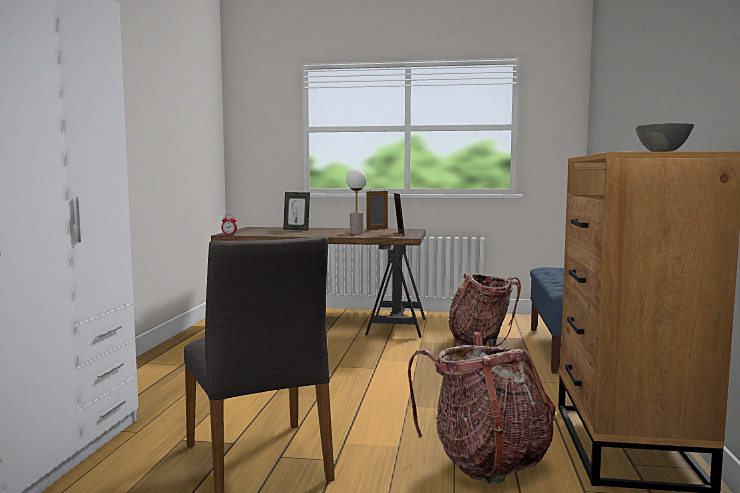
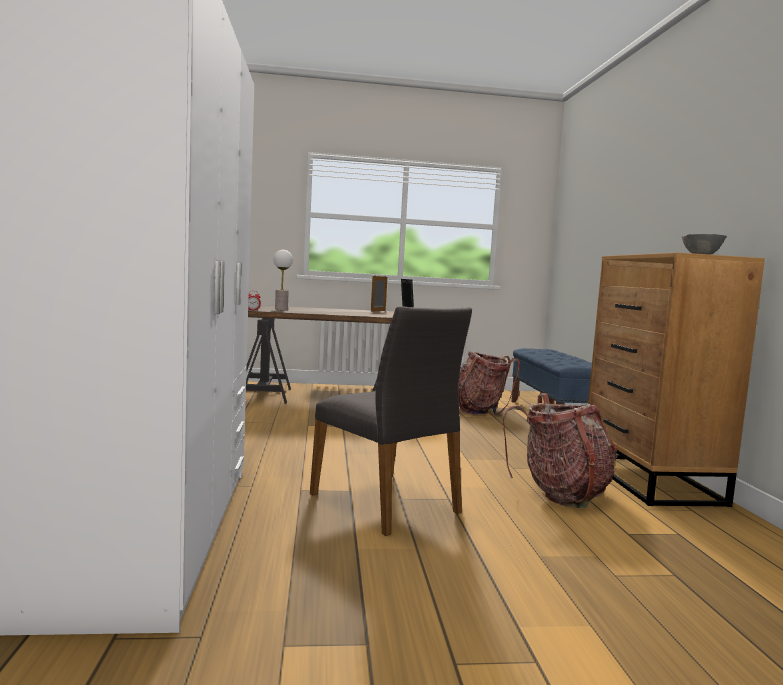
camera: 15 degrees left, 0 degrees up
(296, 229) = (305, 308): picture frame -> none
(356, 233) = (369, 313): table lamp -> table lamp (281, 309)

